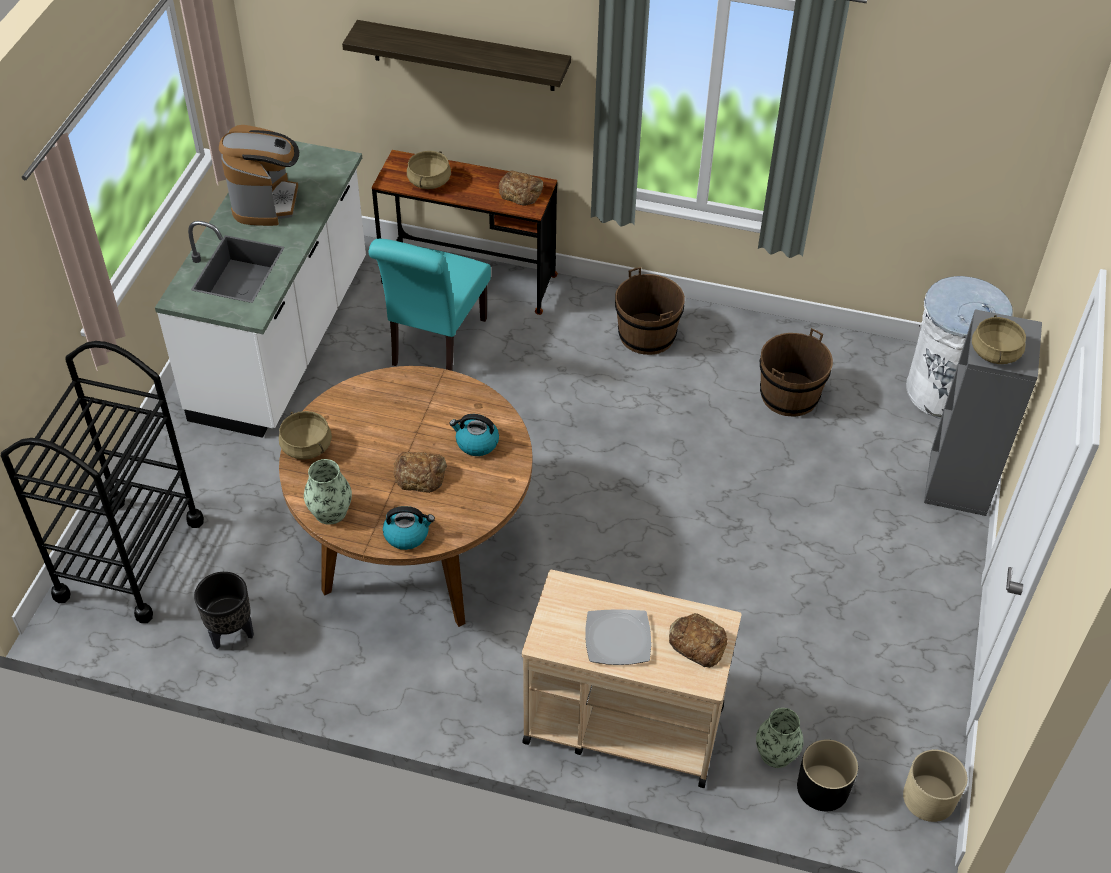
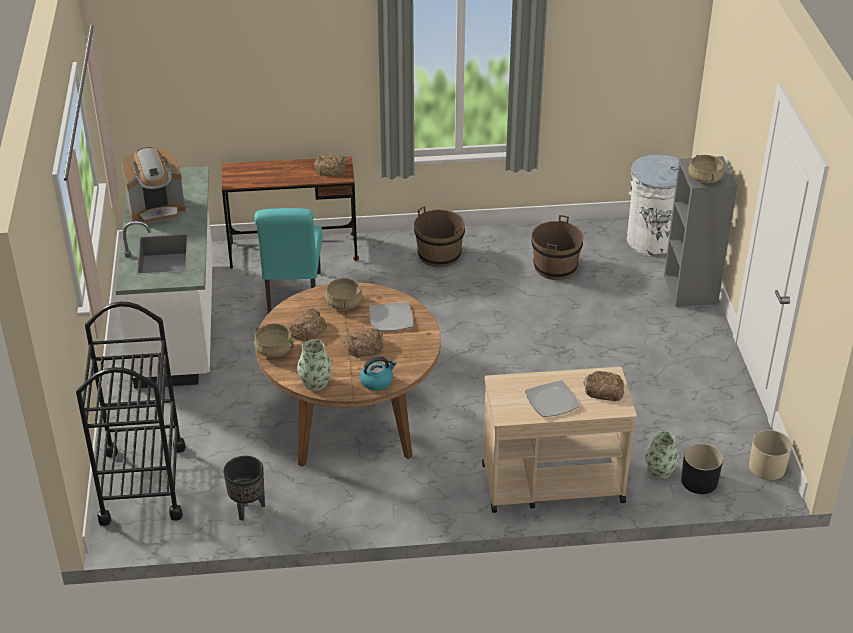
camera: 20 degrees left, 10 degrees down
(266, 202) = (157, 210): coffee machine -> coffee machine turned 90 degrees clockwise
(363, 427) = (307, 329): none -> bread
(429, 181) = (262, 176): beige cooking pot -> beige cooking pot (344, 303)
(463, 56) = (275, 76): shelf -> none
(476, 443) = (391, 319): kettle -> plate

